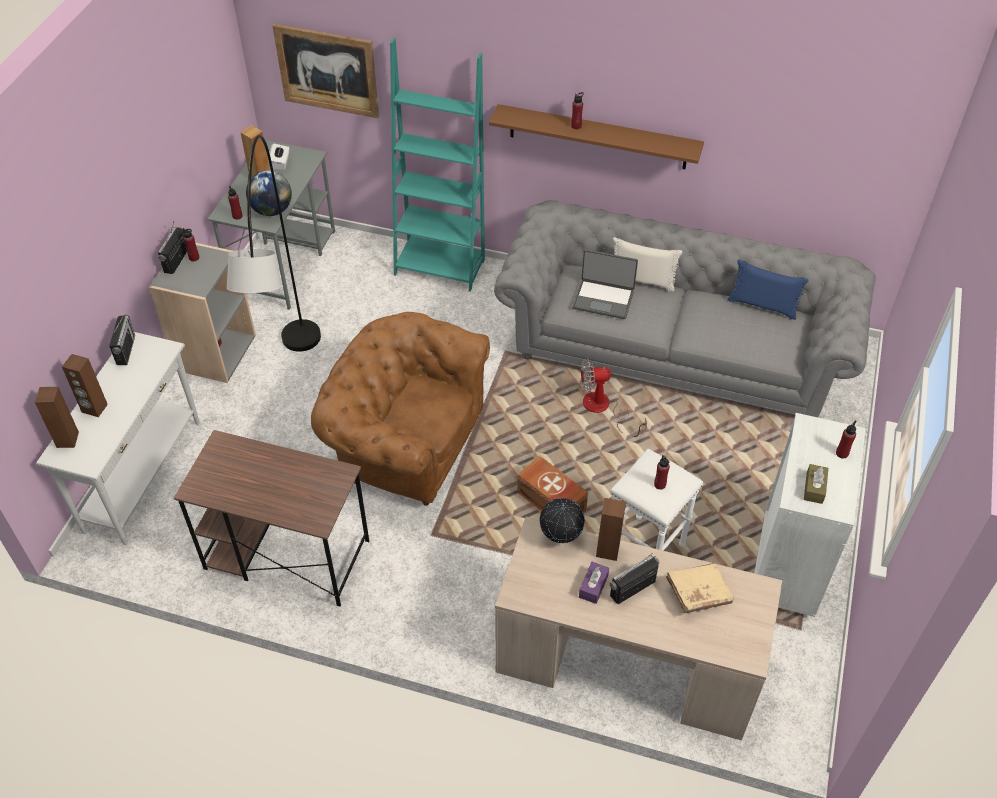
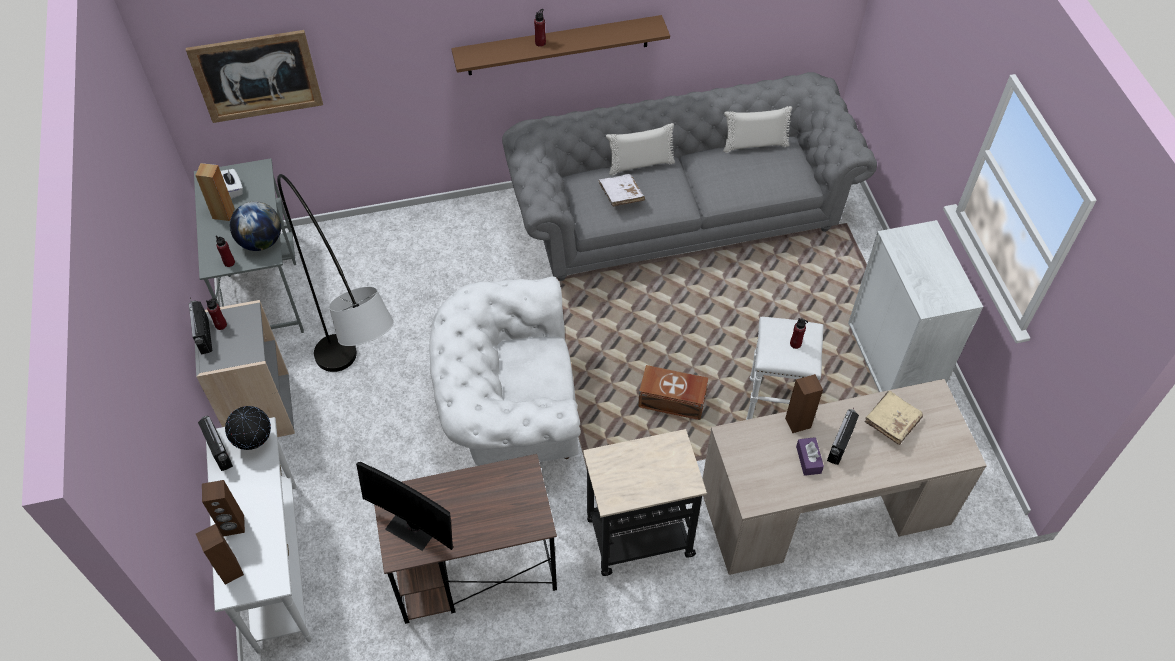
camera: 30 degrees left, 5 degrees up
(222, 474) = (414, 526): none -> monitor
(404, 446) = (509, 413): brown armchair -> white armchair
(437, 601) = (638, 539): none -> cart
(439, 267) = (420, 226): turquoise bookcase -> none
(560, 536) = (752, 430): globe -> globe (254, 442)
(603, 299) = (621, 196): laptop -> white book
(603, 409) = (658, 296): fan -> none
(763, 305) = (754, 144): blue pillow -> white pillow
(814, 488) = (935, 290): brown tissue box -> none
(842, 453) = (935, 250): red bottle -> none

